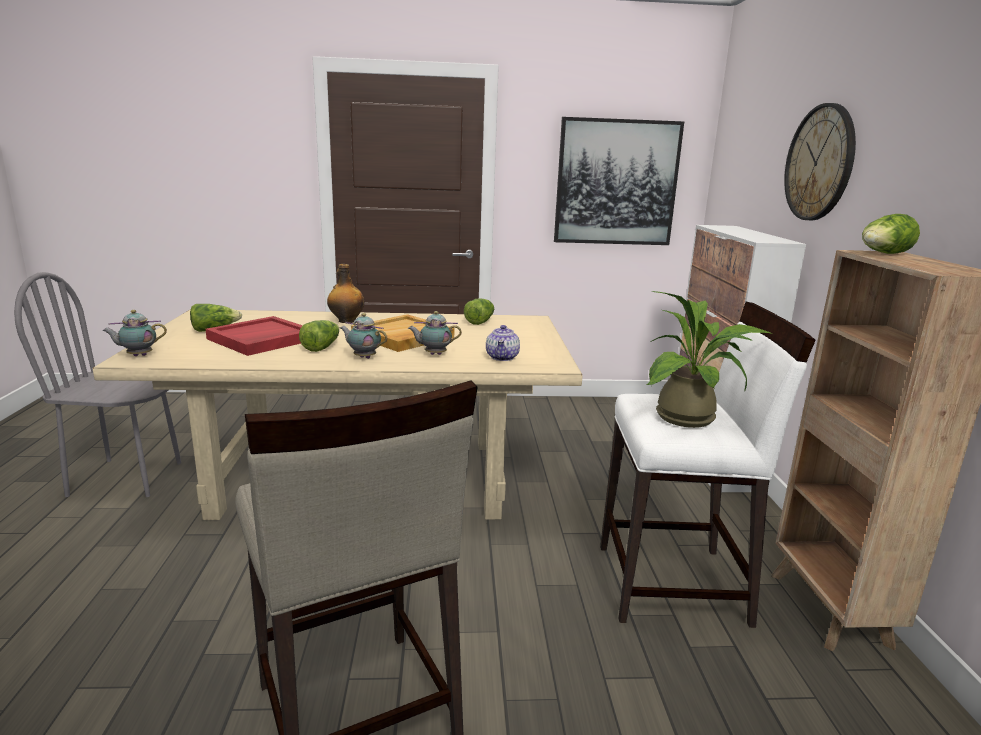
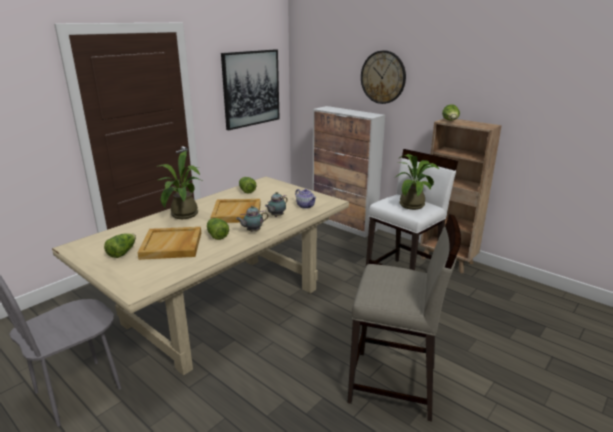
camera: 45 degrees left, 5 degrees up
(138, 356) = (133, 286): teapot -> none
(261, 339) = (172, 245): red tray -> beige tray
(346, 321) = (182, 216): bottle -> potted plant

